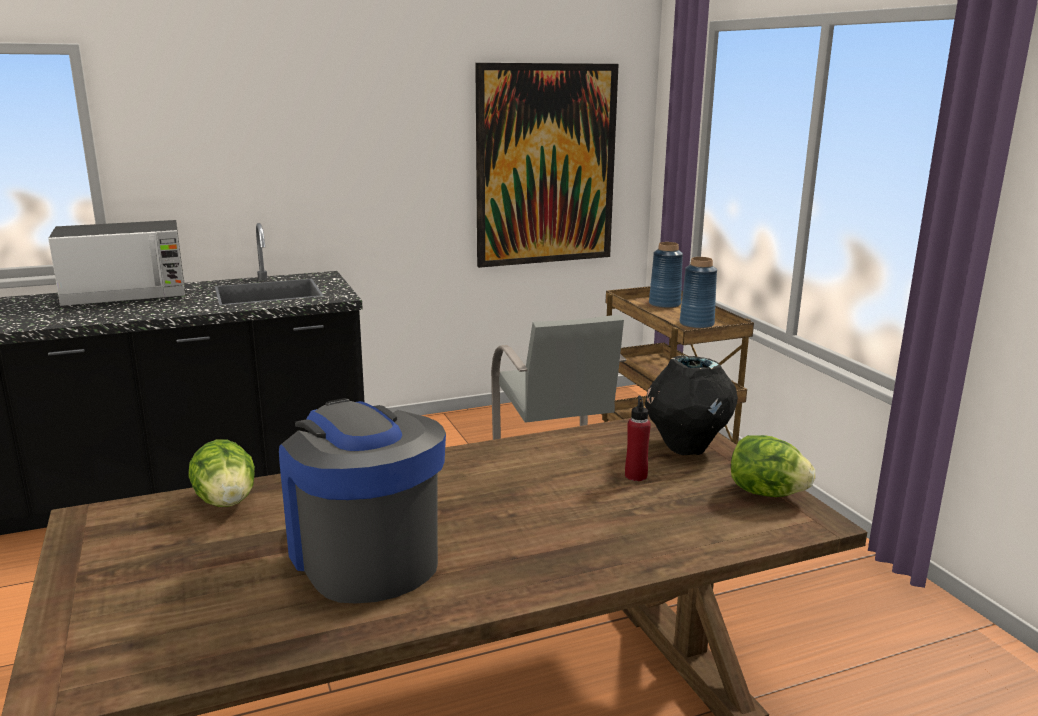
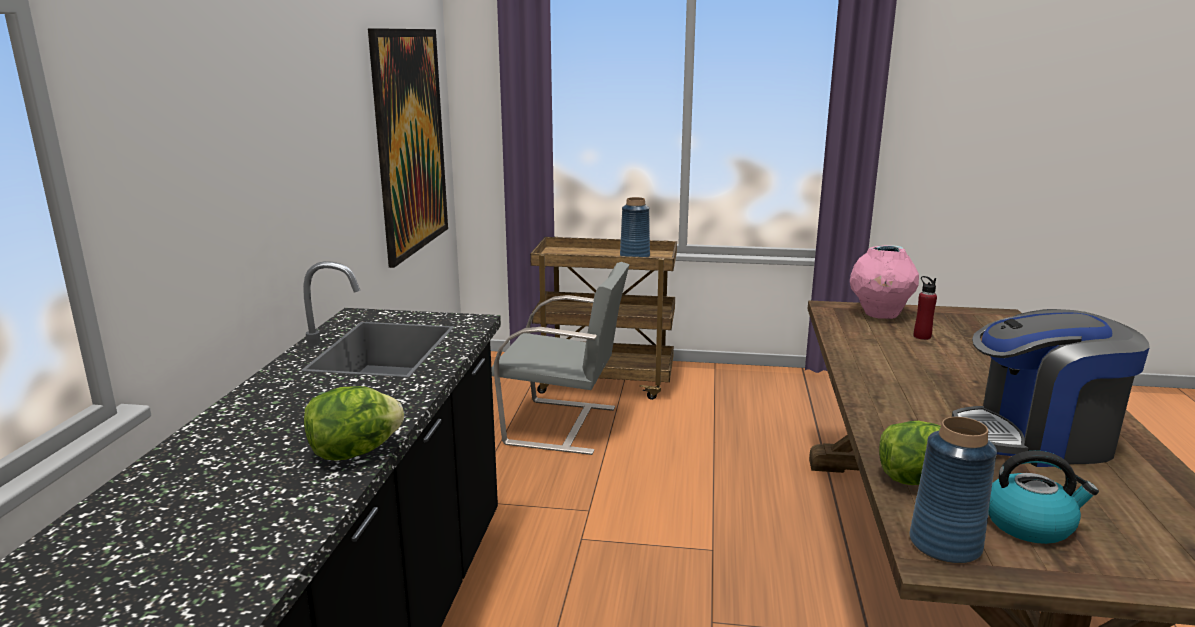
camera: 60 degrees left, 0 degrees up
(126, 295) = (245, 427): microwave -> none
(159, 556) = (1030, 524): none -> kettle
(665, 304) = (571, 252): blue vase -> blue vase (945, 544)
(686, 447) = (879, 314): black vase -> pink vase
(766, 493) = (961, 315): lettuce -> lettuce (354, 452)

